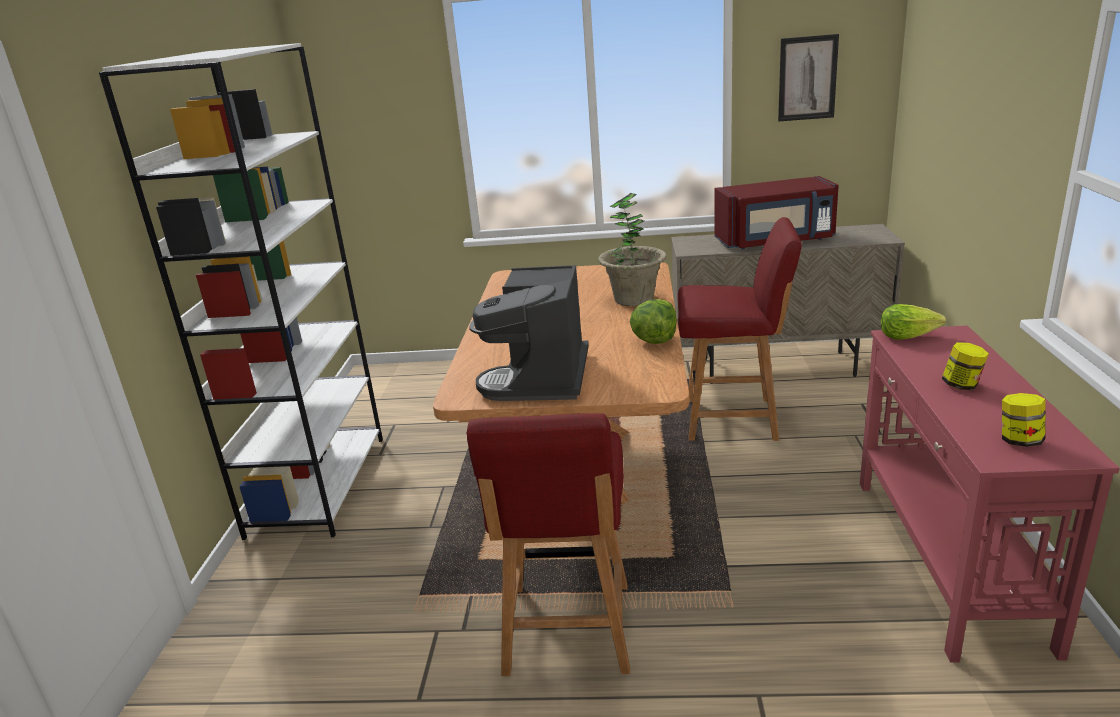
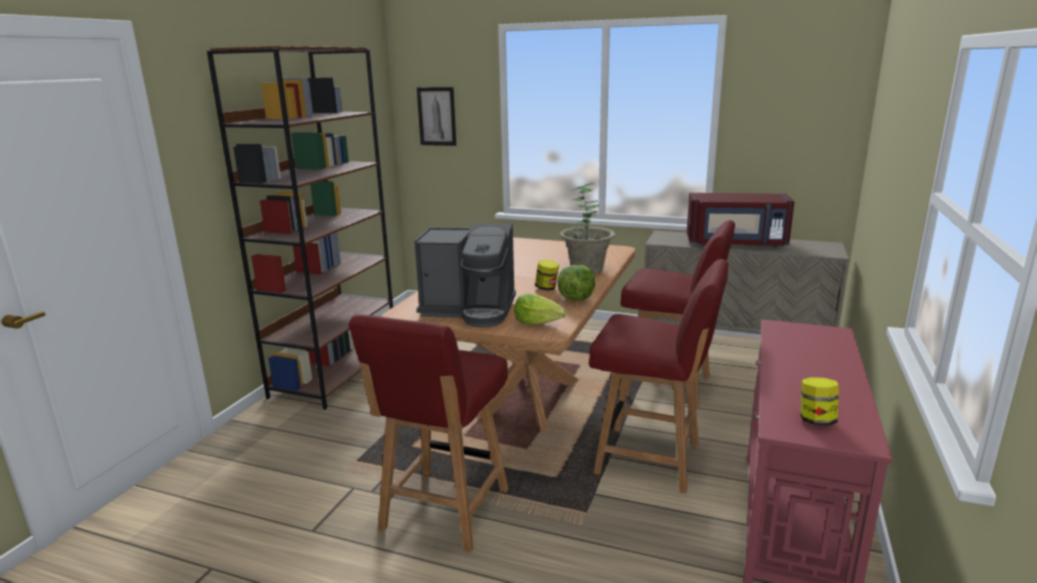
camera: 15 degrees right, 5 degrees down
(318, 484) = (336, 373): white bookcase -> brown bookcase
(541, 378) = (470, 310): coffee machine -> coffee machine turned 105 degrees counterclockwise
(763, 510) = (651, 459): none -> red chair
(807, 78) = (786, 110): picture -> picture (437, 116)
(907, 336) = (789, 328): lettuce -> lettuce (538, 322)
(962, 385) = (803, 371): jar -> jar (547, 288)

